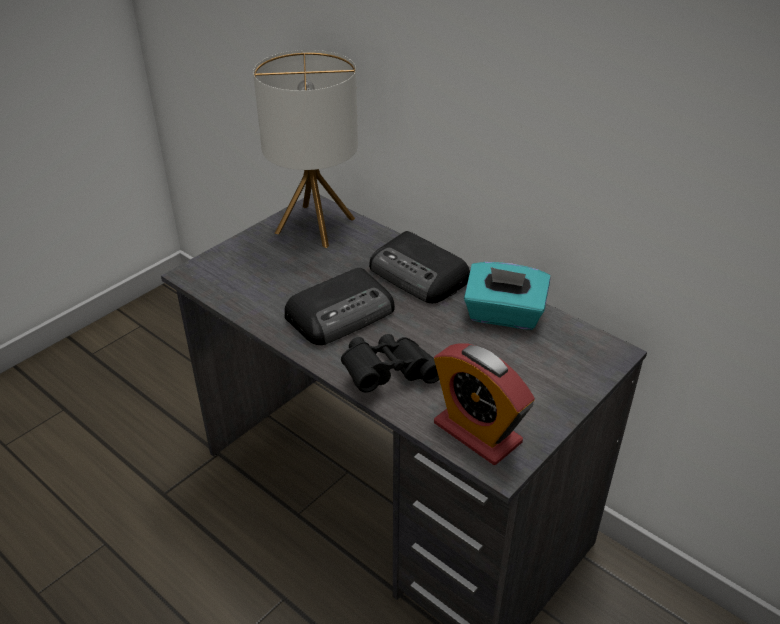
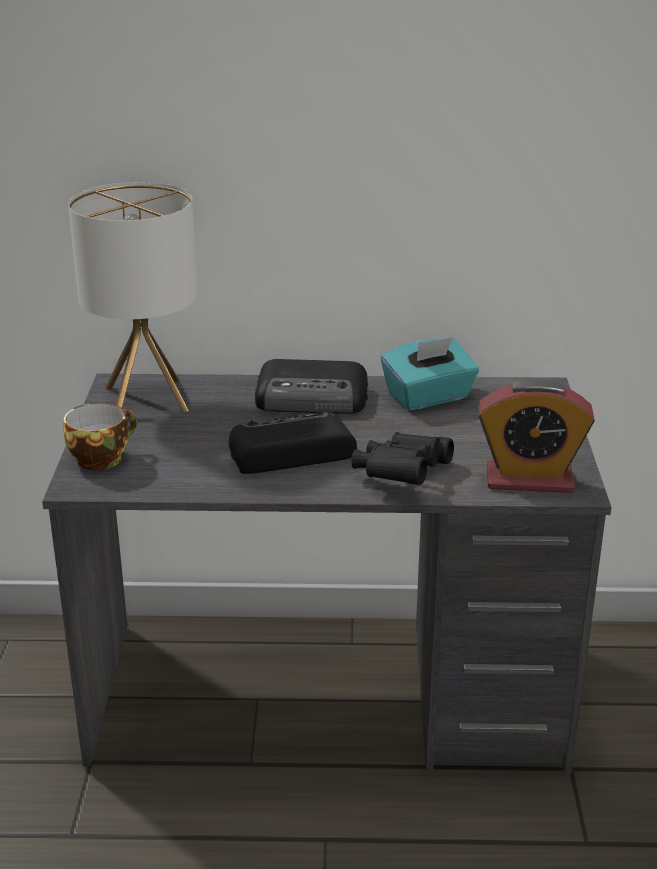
camera: 40 degrees left, 10 degrees down
(230, 259) = (101, 458): none -> cup
(342, 313) = (289, 452): radio -> radio turned 120 degrees counterclockwise

